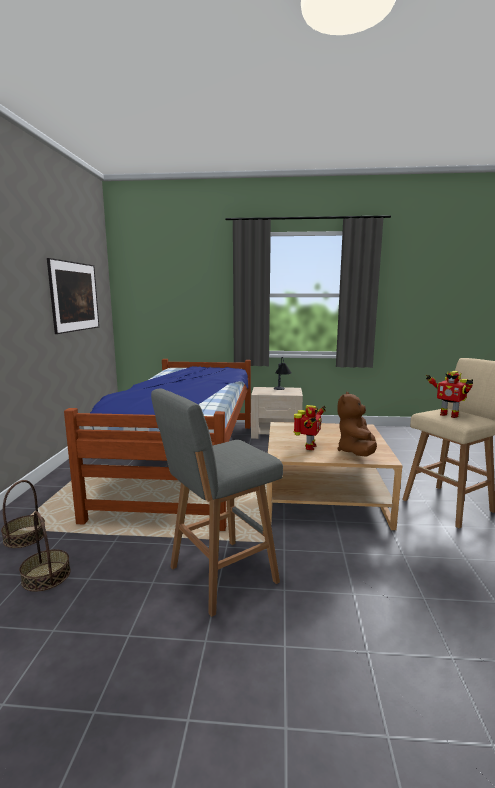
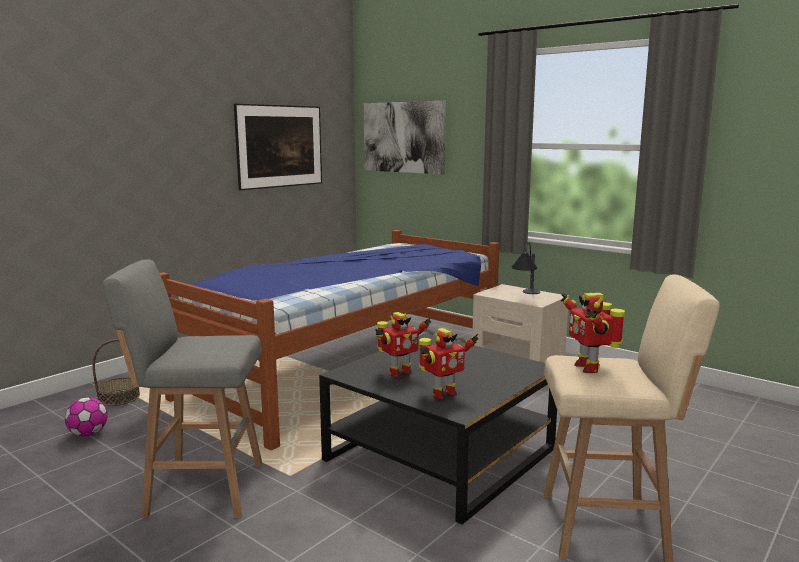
camera: 35 degrees right, 0 degrees up
(46, 576) = (88, 434): basket -> football
(158, 290) = (403, 137): none -> picture
(324, 496) = (440, 454): beige coffee table -> black coffee table
(356, 452) = (442, 394): brown plush toy -> toy robot

